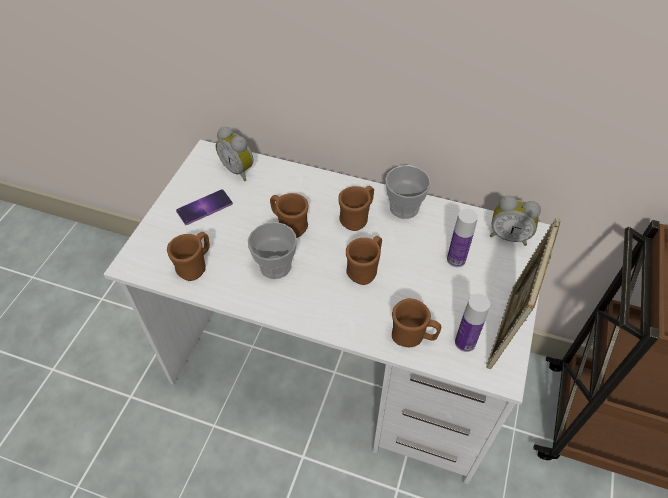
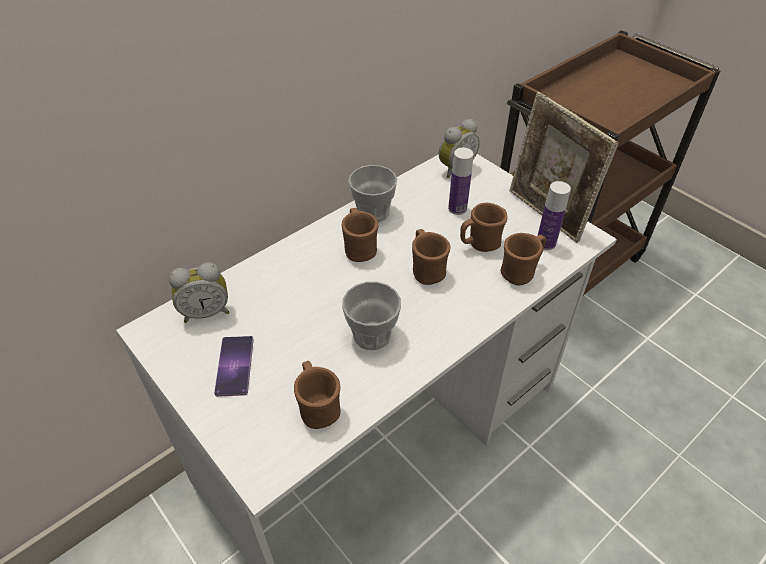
camera: 60 degrees left, 5 degrees down
(289, 226) = (326, 302): brown mug -> brown mug (479, 244)

